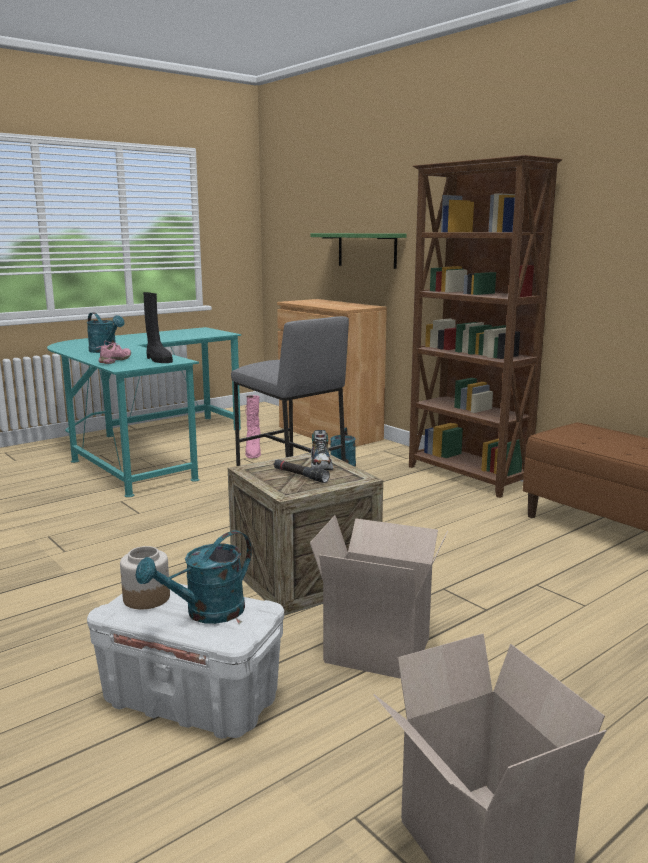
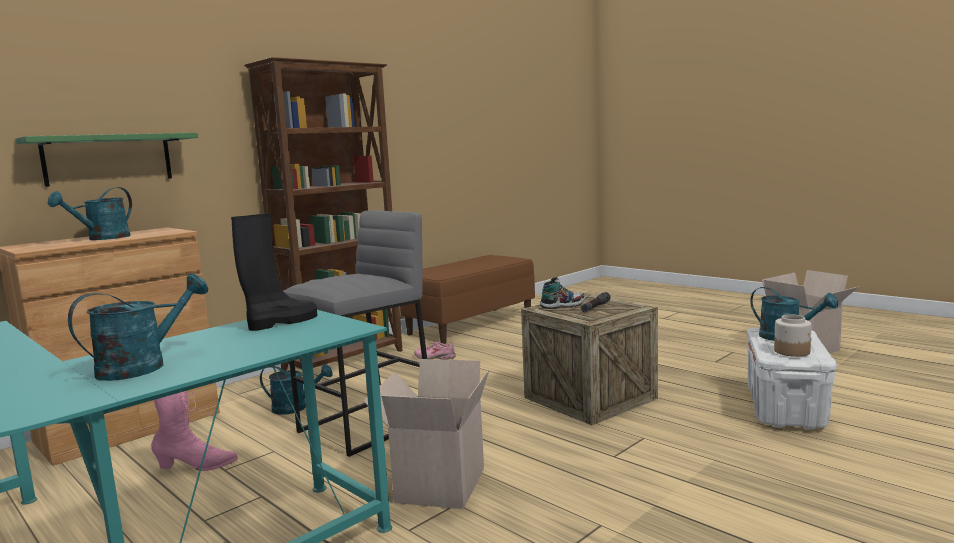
camera: 95 degrees left, 5 degrees down
(115, 361) = (277, 341): pink shoe -> pink shoe (435, 358)
(327, 304) = (102, 238): none -> turquoise watering can
(380, 649) = (673, 371): cardboard box -> cardboard box (438, 484)

